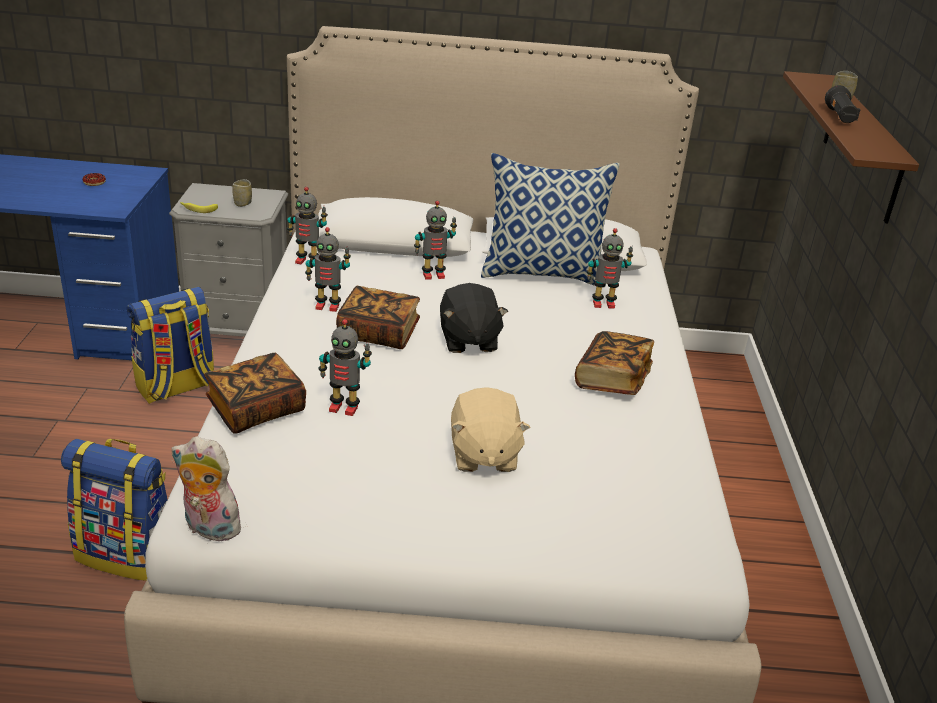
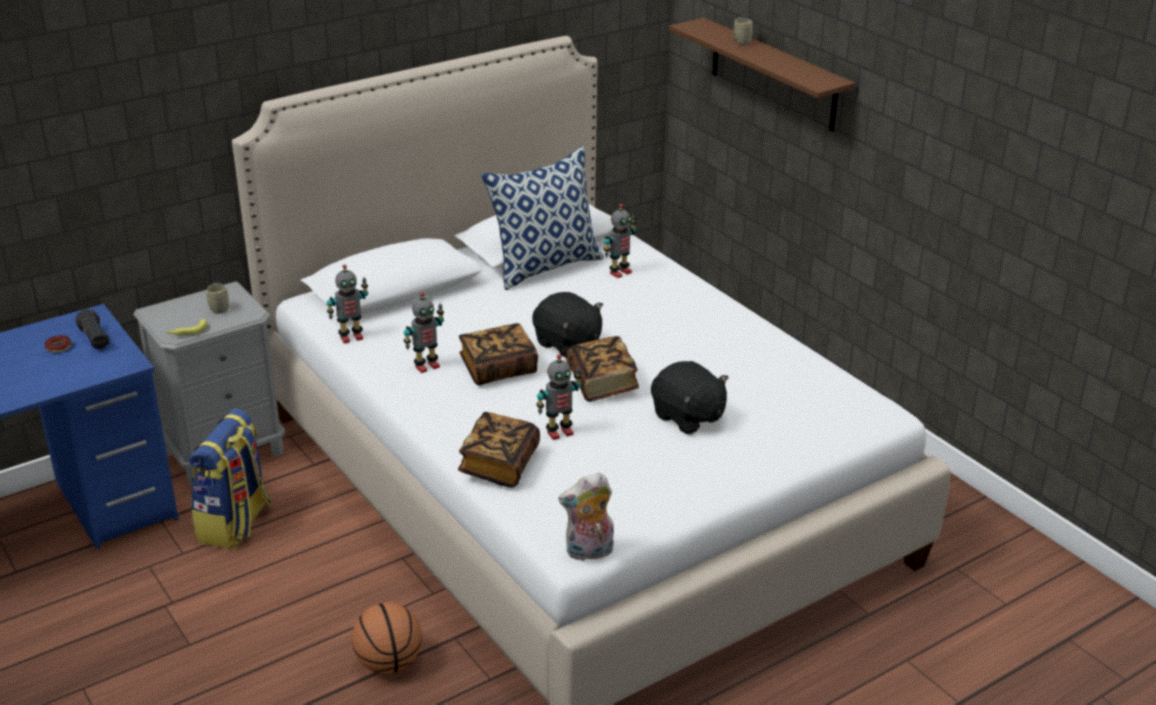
camera: 35 degrees left, 0 degrees up
(128, 554) = (389, 663): backpack -> basketball
(433, 275) = (467, 304): toy robot -> none
(483, 455) = (688, 417): beige plush toy -> black plush toy
(612, 379) = (697, 327): book -> book (602, 383)
(839, 117) = (763, 58): black flashlight -> black flashlight (95, 340)

